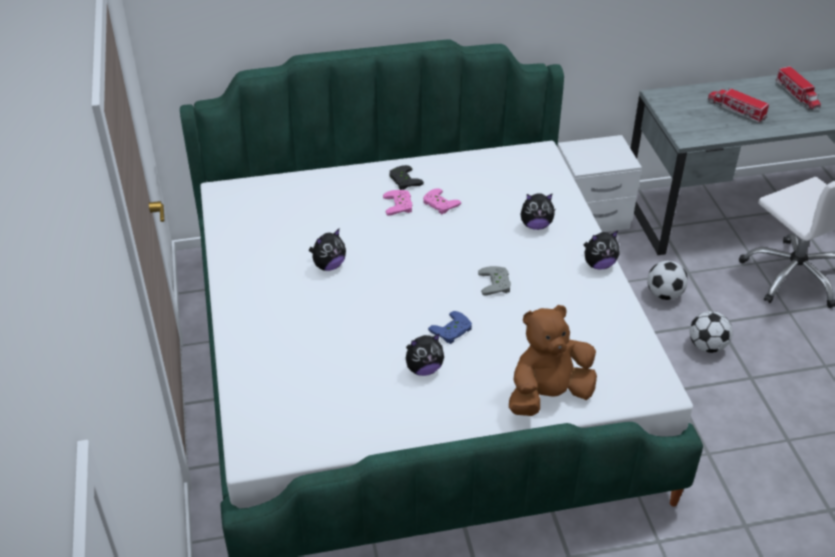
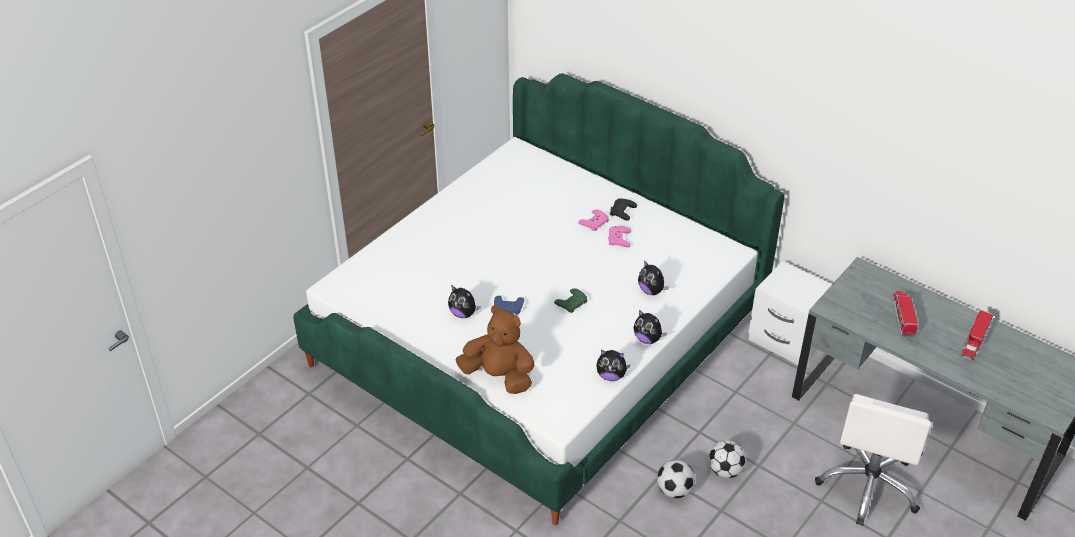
camera: 50 degrees right, 0 degrees up
(328, 265) = (504, 227): plush toy -> plush toy (611, 376)
(497, 283) = (573, 303): grey game controller -> green game controller
(664, 294) = (752, 421): football -> football (674, 491)

